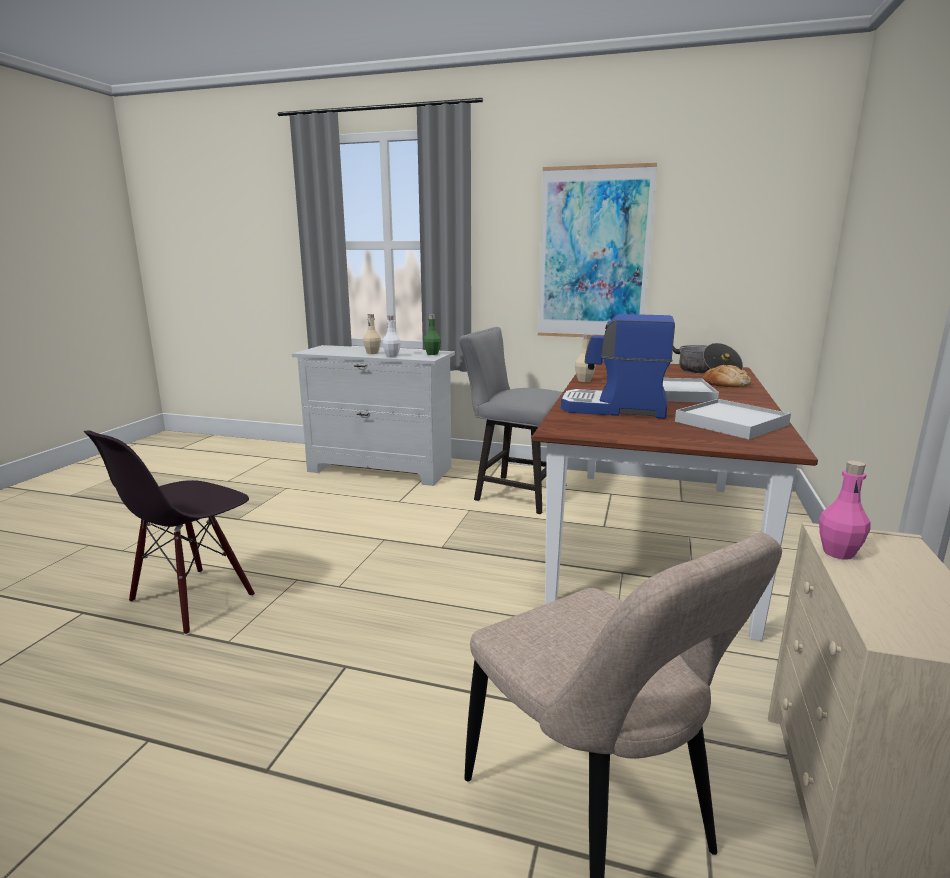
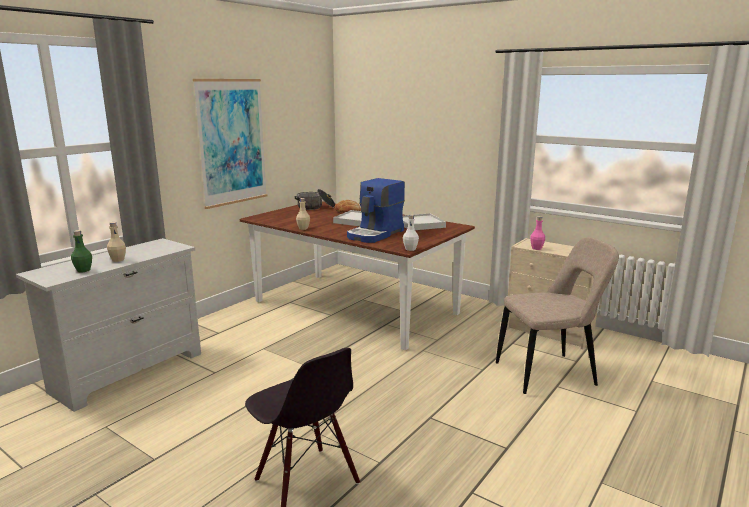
camera: 70 degrees left, 0 degrees up
(392, 356) = (146, 255): white bottle -> white bottle (410, 249)
(432, 354) = (163, 244): green bottle -> green bottle (83, 270)
(513, 492) = (252, 328): grey chair -> none

